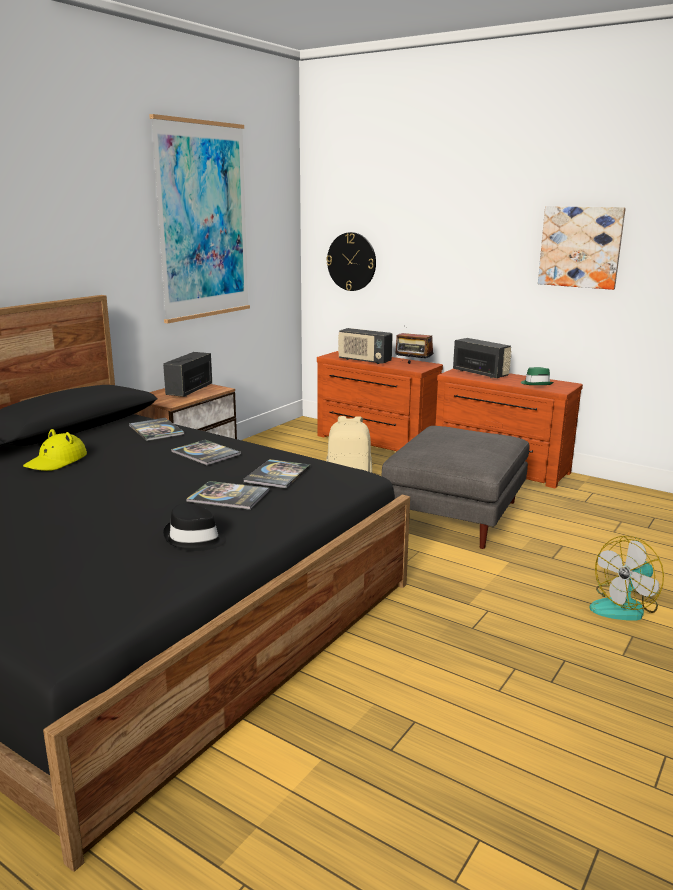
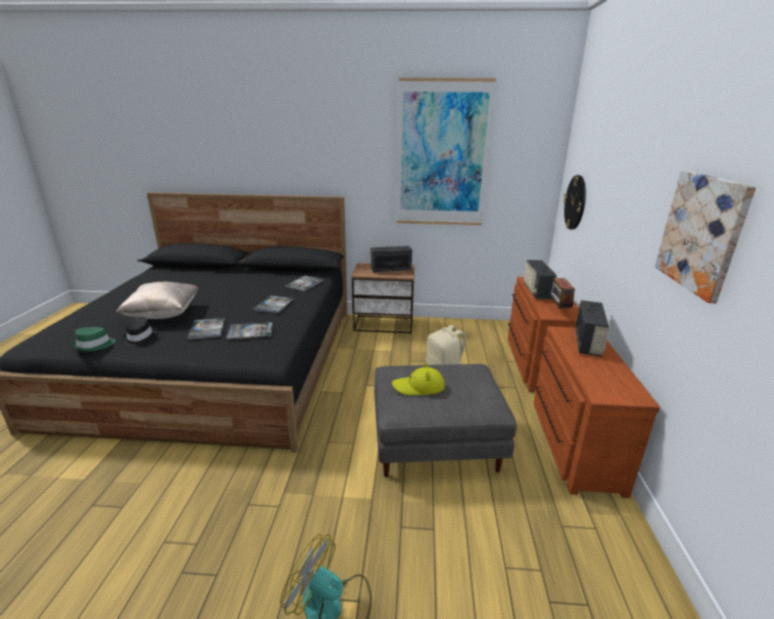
camera: 60 degrees right, 5 degrees up
(56, 461) = (238, 280): yellow hat -> yellow hat (419, 387)
(119, 518) = (163, 314): none -> beige pillow
(536, 384) = (603, 378): green hat -> green hat (94, 345)

